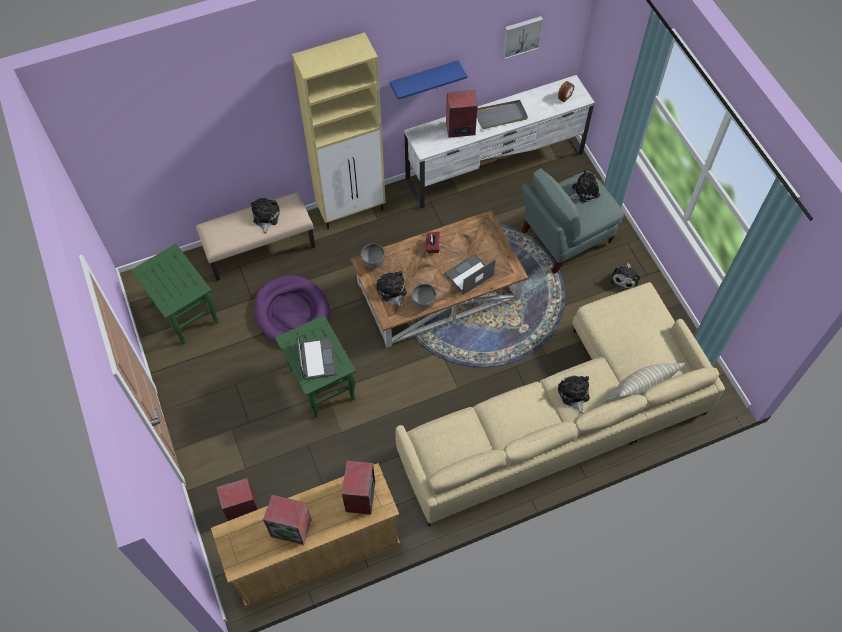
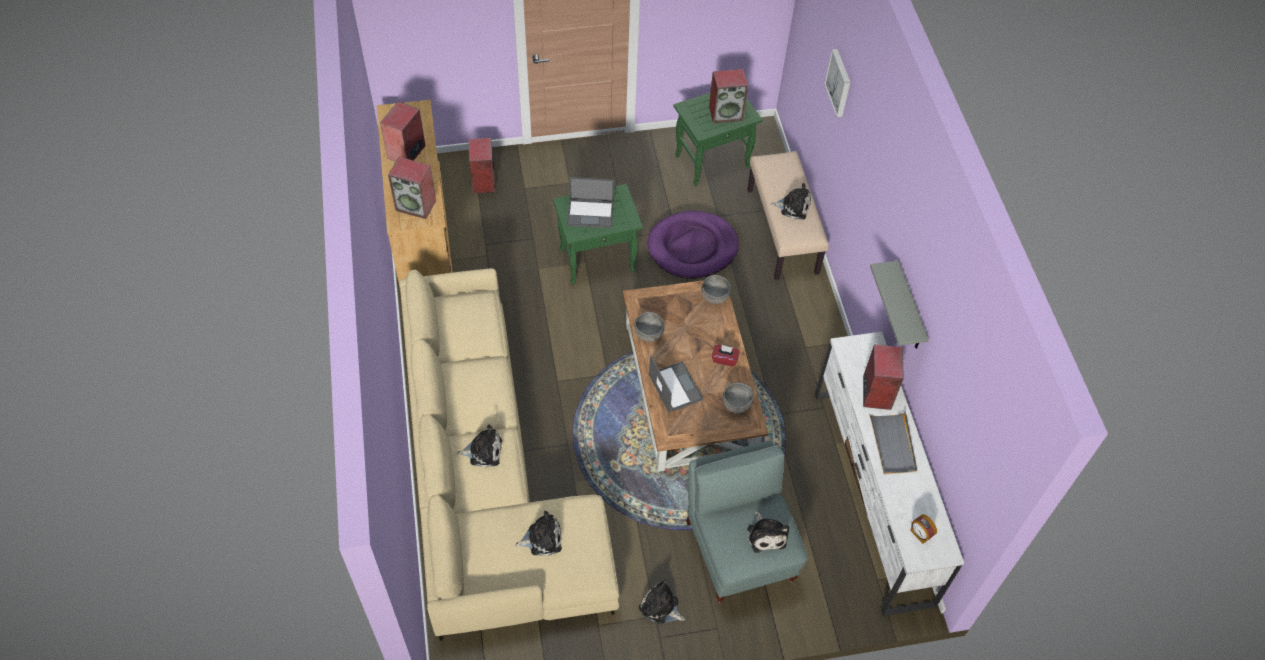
camera: 100 degrees right, 5 degrees down
(171, 272) = (726, 113): none -> speaker
(352, 210) = (823, 324): beige cabinet -> none
(392, 291) = (670, 308): plush toy -> plush toy (542, 538)
(424, 80) = (909, 309): blue shelf -> grey shelf
(472, 232) = (736, 405): none -> grey bowl
(521, 36) = (962, 415): picture -> picture (839, 82)
(639, 390) = (466, 525): pillow -> none

